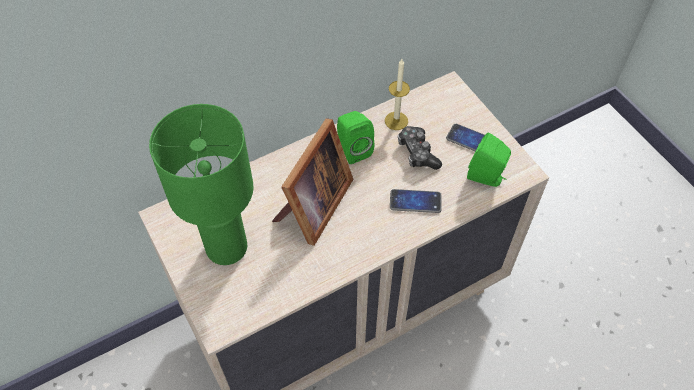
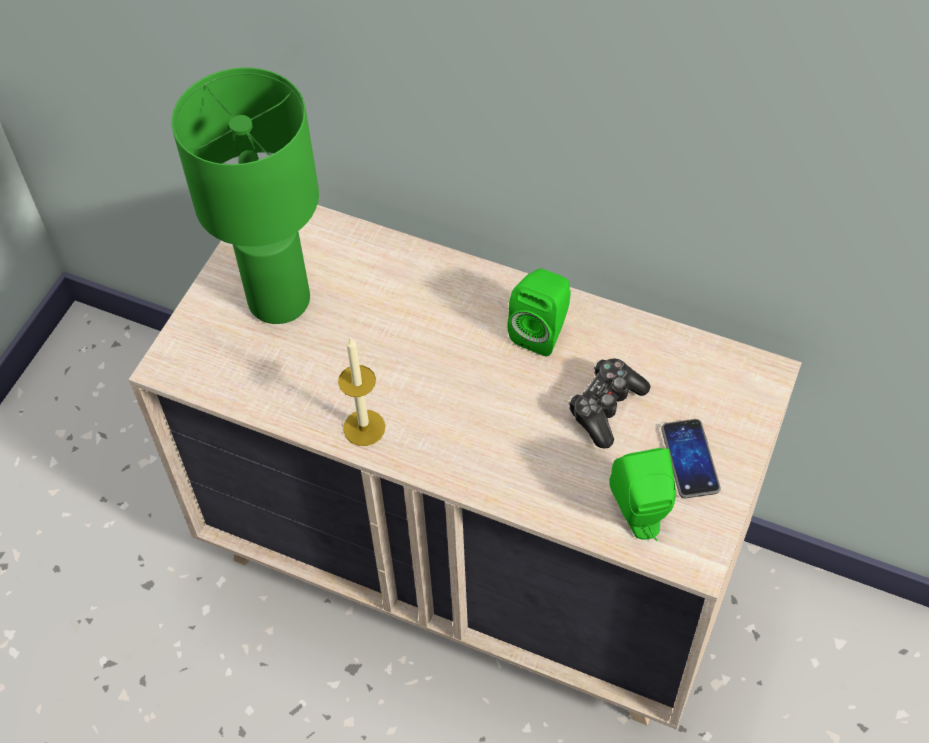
camera: 55 degrees right, 0 degrees up
(312, 207) = (411, 347): picture frame -> none
(396, 121) = (637, 349): candle -> candle (364, 427)
(415, 201) = (521, 454): phone -> none

